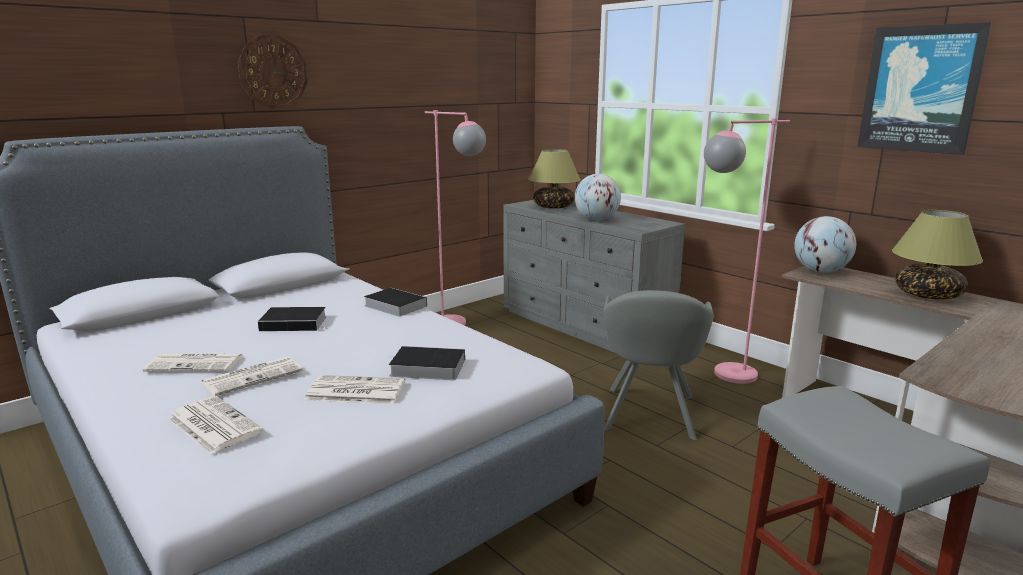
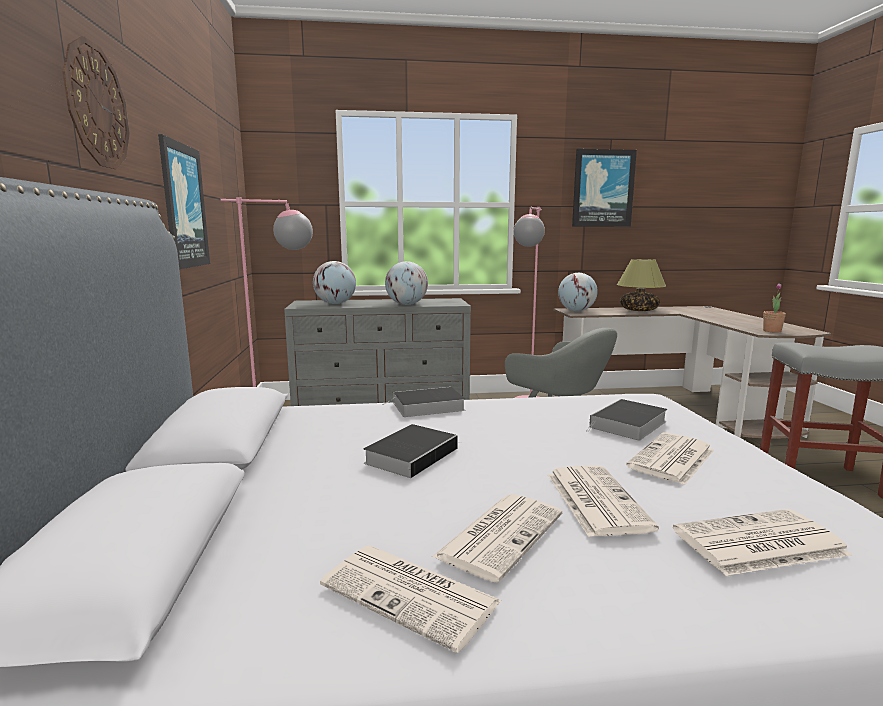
camera: 55 degrees left, 5 degrees down
(132, 360) = (412, 594): none -> newspaper
(386, 119) = (183, 206): none -> picture
(553, 207) = (335, 303): table lamp -> globe
(960, 380) = (772, 331): none -> potted plant

